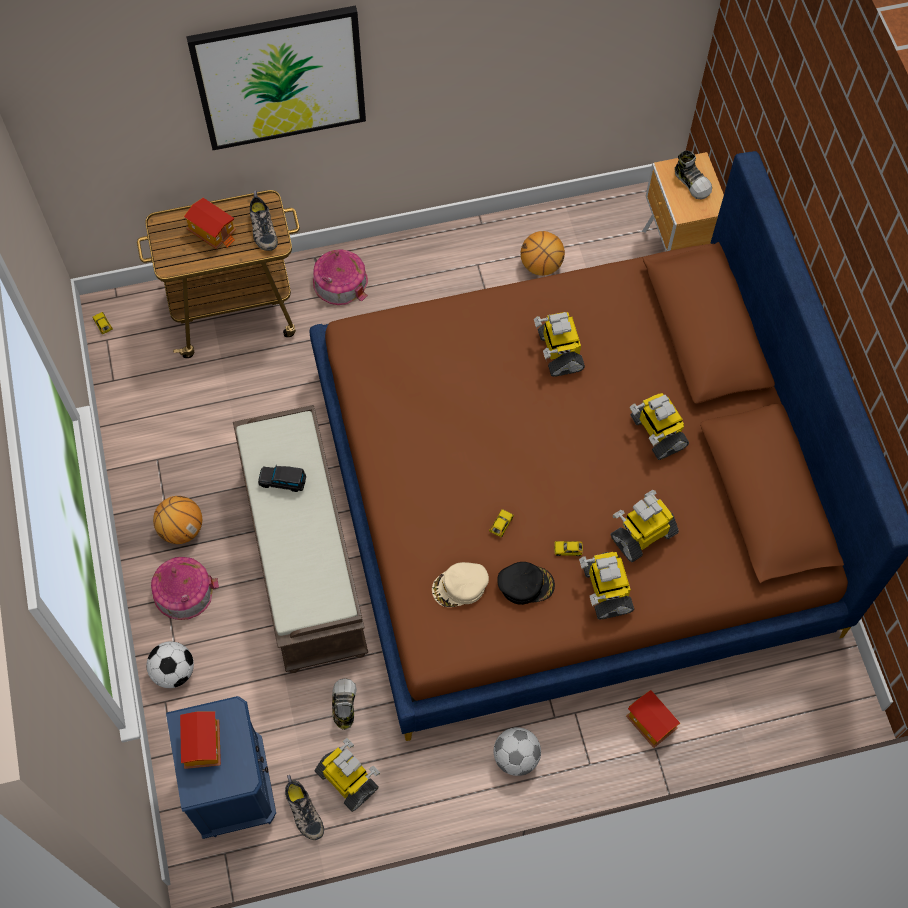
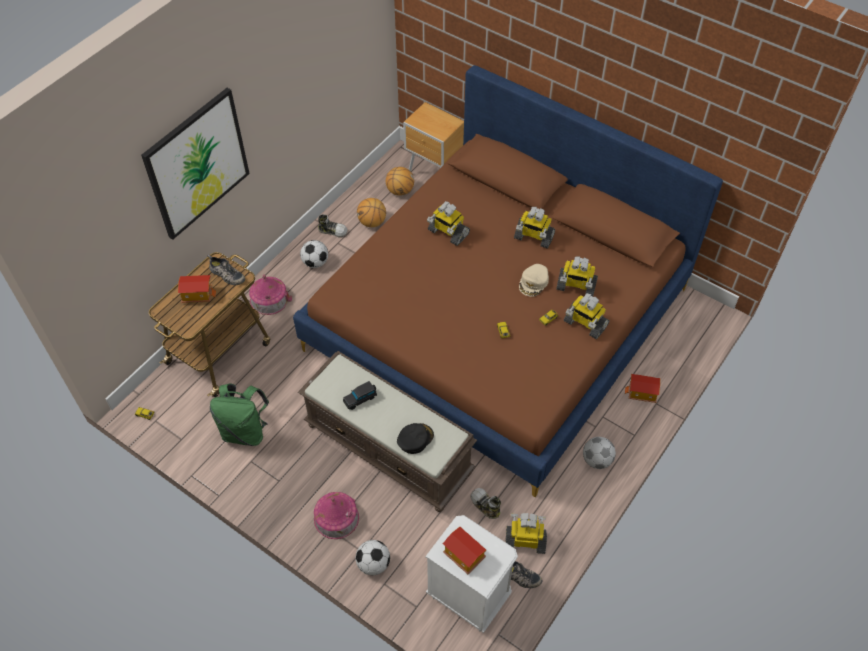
camera: 40 degrees left, 10 degrees down
(180, 421) = (245, 431): none -> green backpack
(181, 529) = (302, 487): basketball -> basketball (400, 191)
(234, 787) = (469, 596): blue nightstand -> white nightstand
(430, 272) = (315, 262): none -> football
(460, 587) = (514, 375): beige cap -> beige cap (534, 282)
(525, 584) = (545, 349): black cap -> black cap (415, 439)
(643, 534) = (575, 286): toy robot -> toy robot turned 90 degrees counterclockwise
(692, 182) = (432, 119): shoe -> shoe (333, 230)

